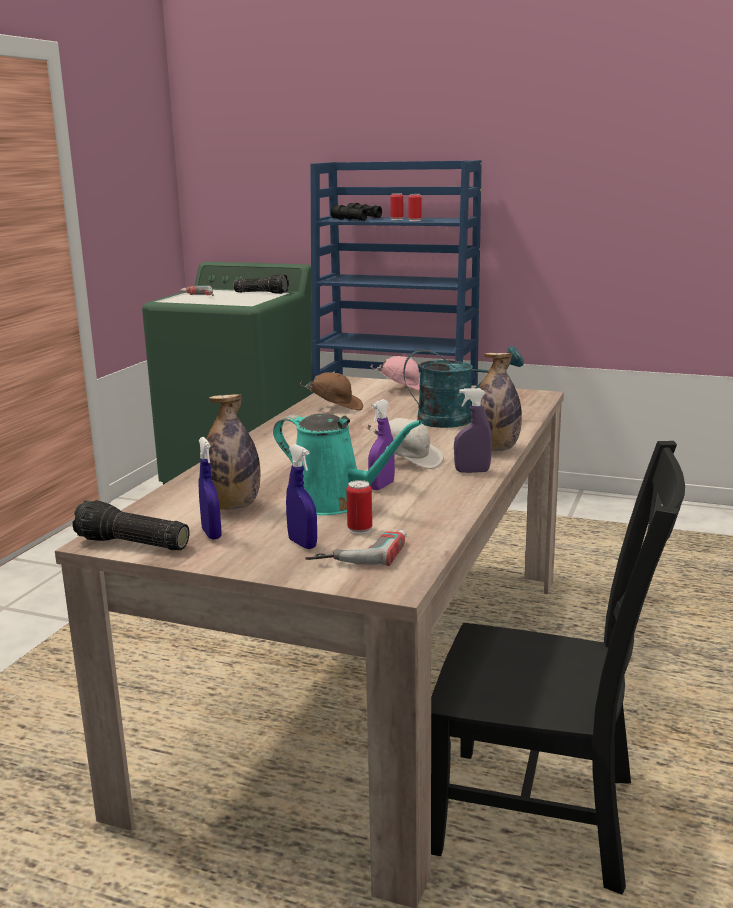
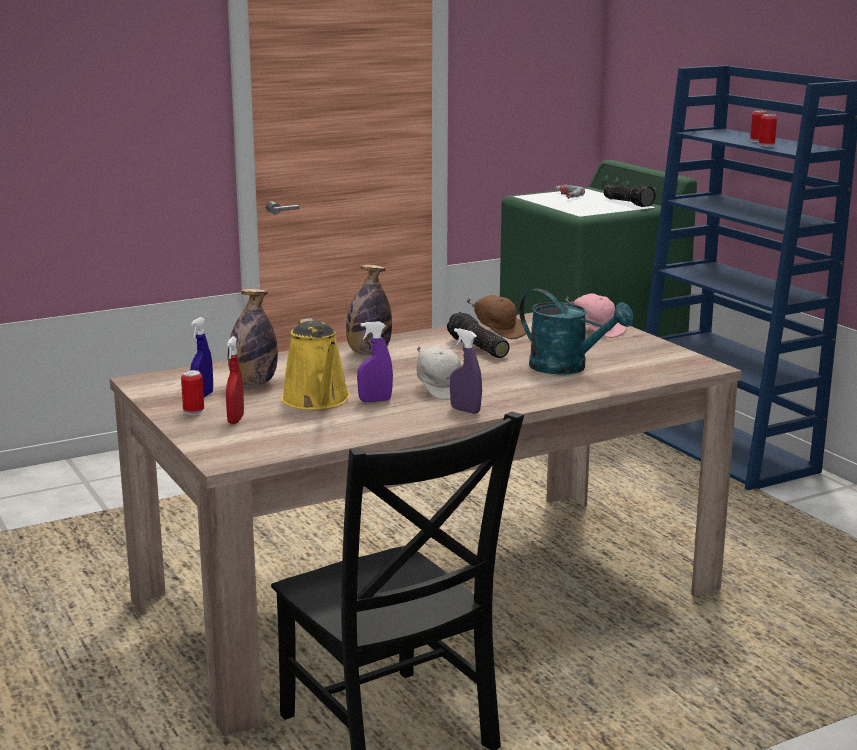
camera: 40 degrees right, 0 degrees up
(131, 544) = (150, 387): flashlight -> flashlight (477, 348)
(302, 544) = (235, 419): blue spray bottle -> red spray bottle
(333, 502) = (317, 401): turquoise watering can -> yellow watering can
(357, 219) = (724, 134): black binoculars -> none
(359, 553) = (253, 436): power drill -> none
(360, 529) = (289, 423): can -> can (193, 411)
(495, 449) = (530, 400): bottle -> bottle (368, 353)

